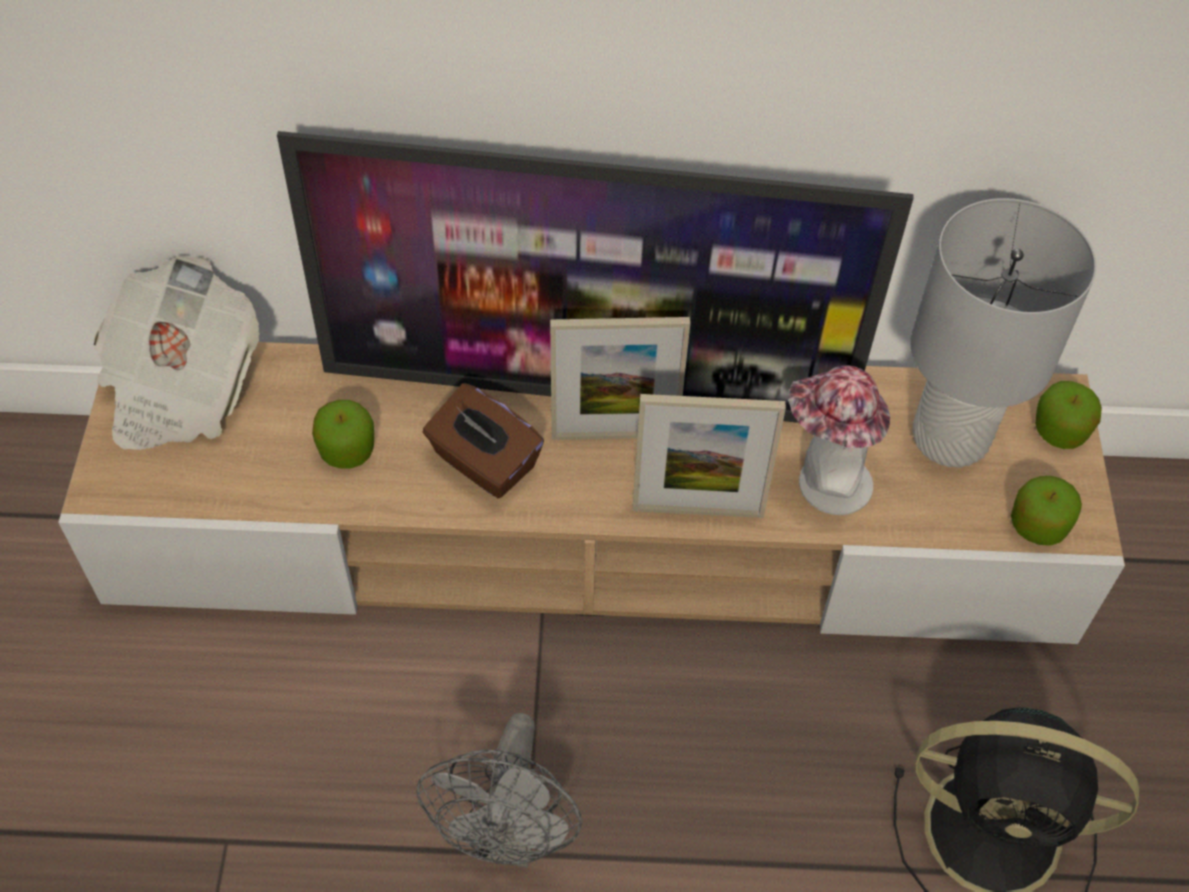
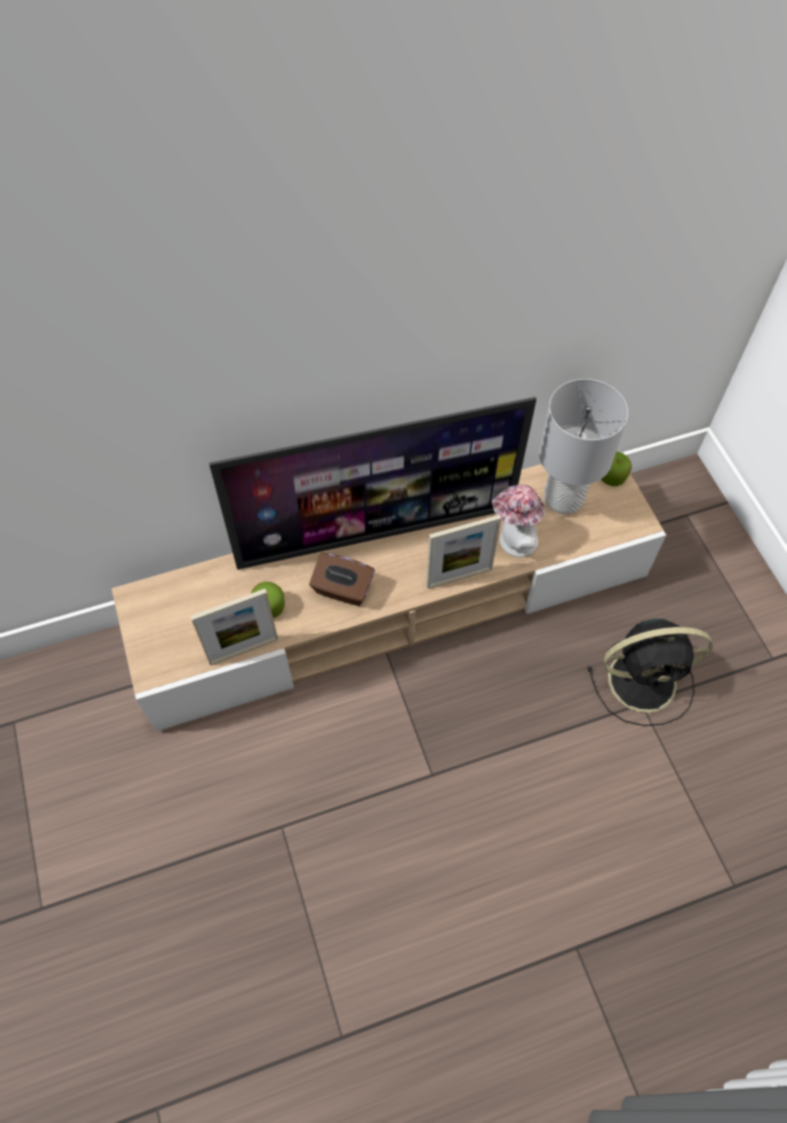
camera: 20 degrees left, 5 degrees up
(180, 387) = (163, 603): newspaper -> none
(509, 837) = (420, 770): grey fan -> none
(614, 435) = (401, 552): picture frame -> picture frame (243, 650)
(1038, 525) = (620, 528): apple -> none

